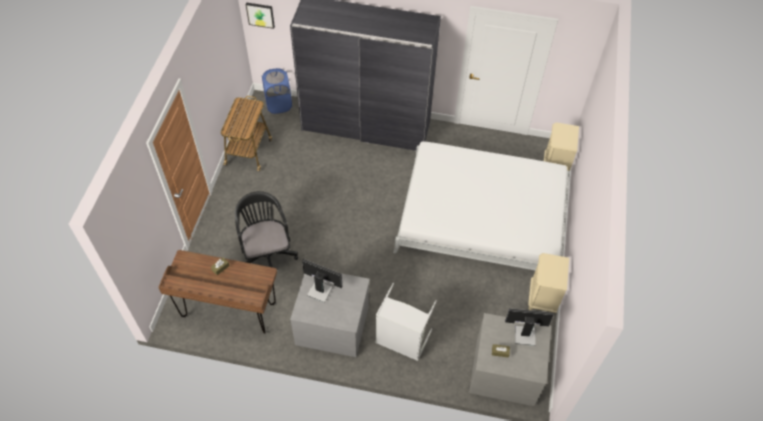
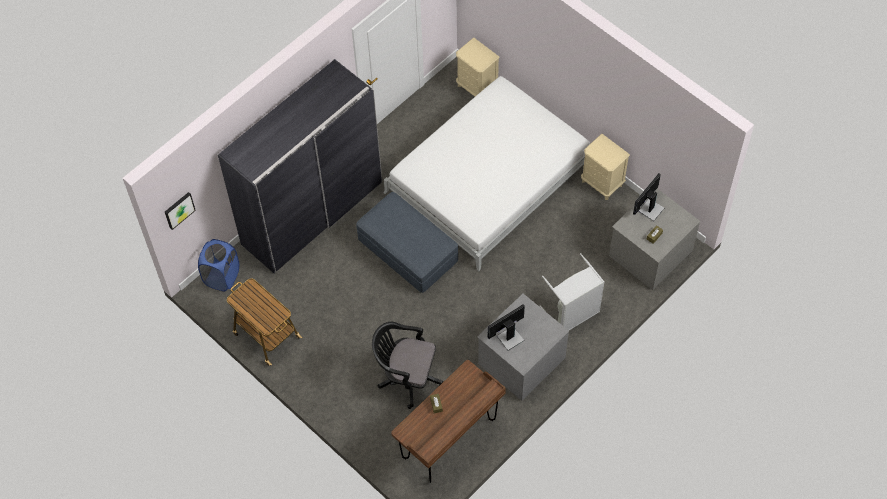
camera: 55 degrees left, 5 degrees up
(376, 198) = (408, 251): none -> grey ottoman

